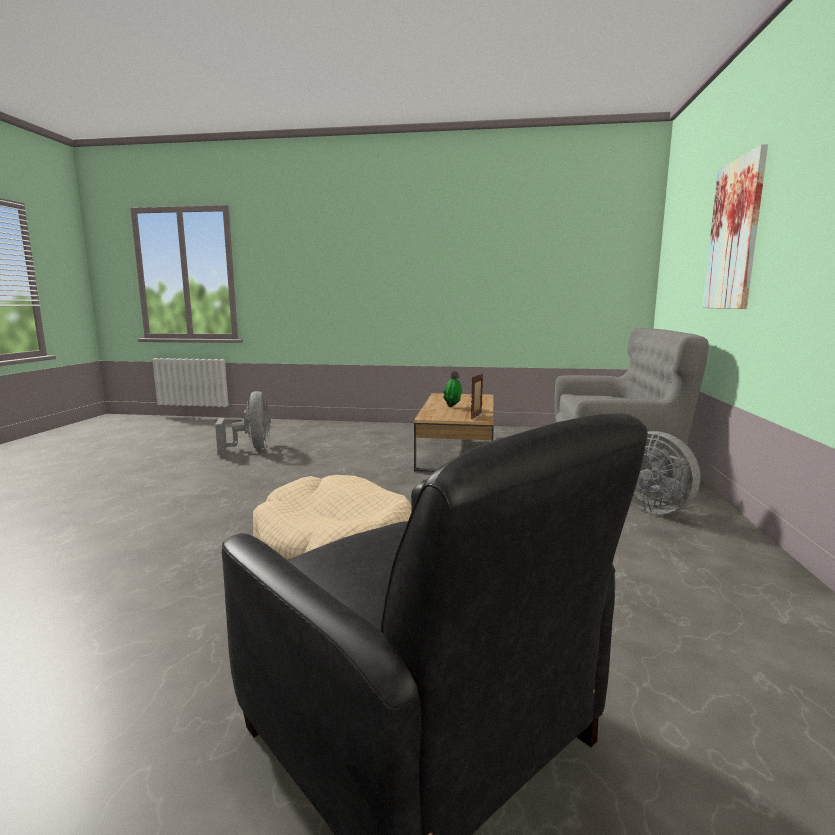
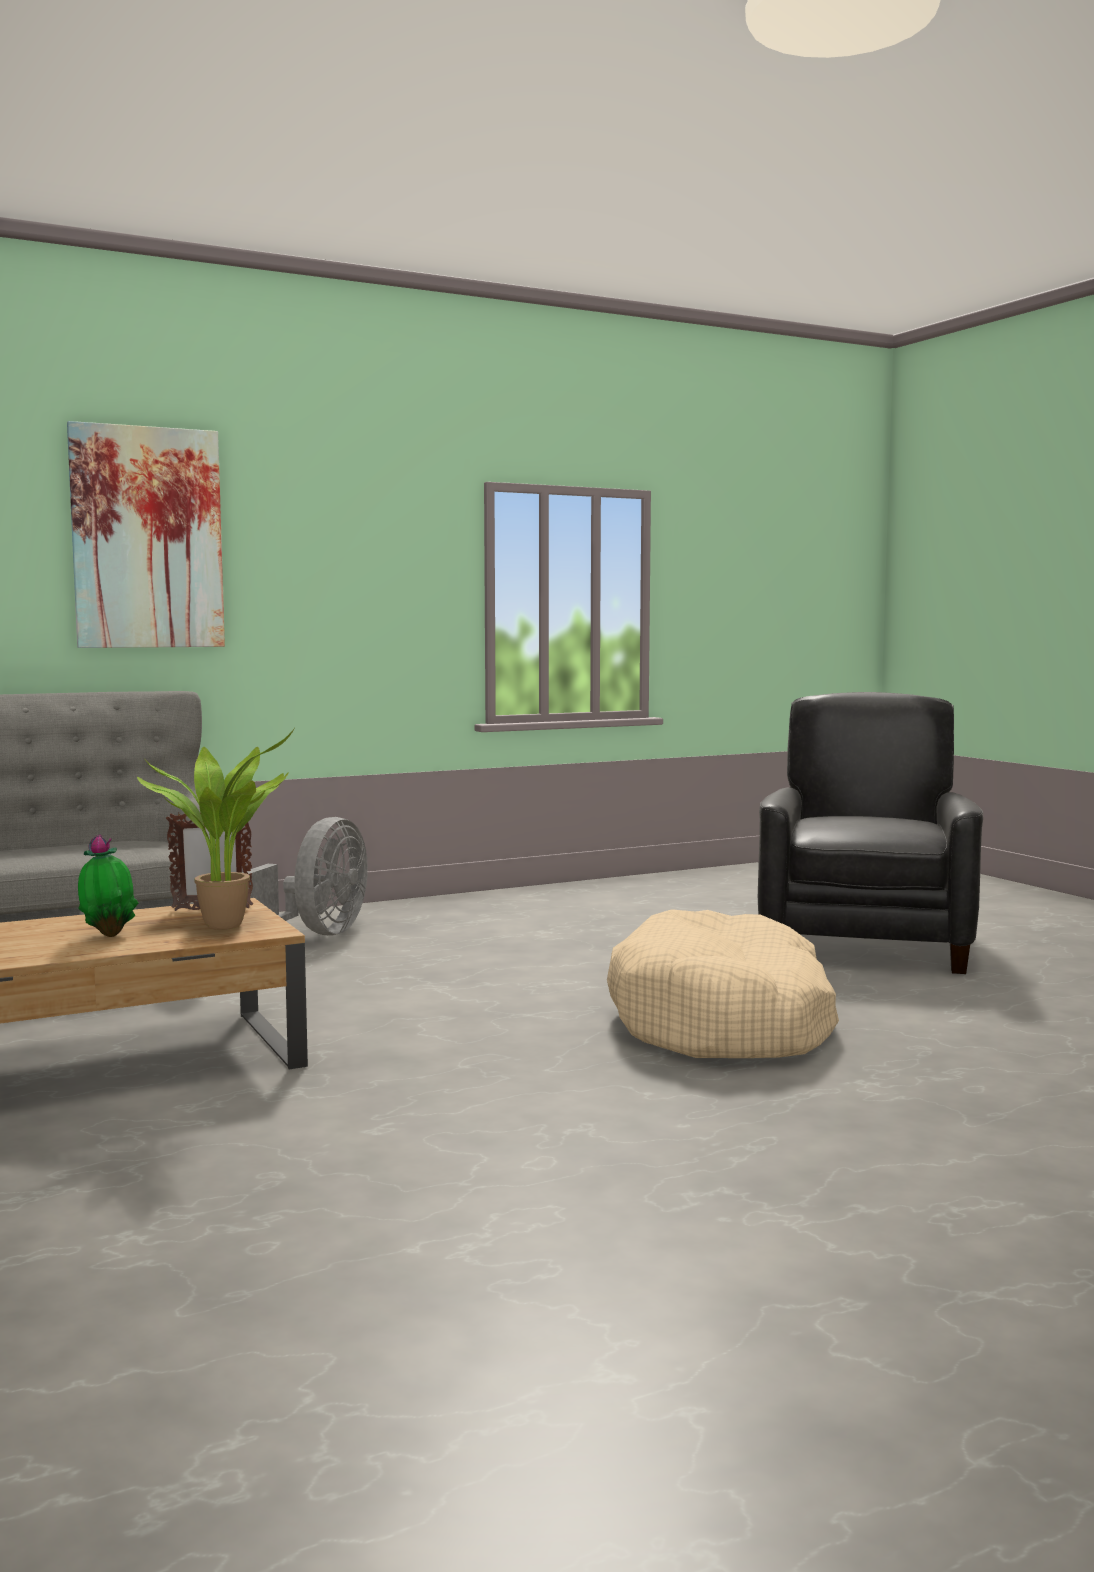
camera: 125 degrees left, 5 degrees down
(252, 449) = (314, 1356): grey fan -> none
(445, 415) = (227, 925): none -> potted plant

